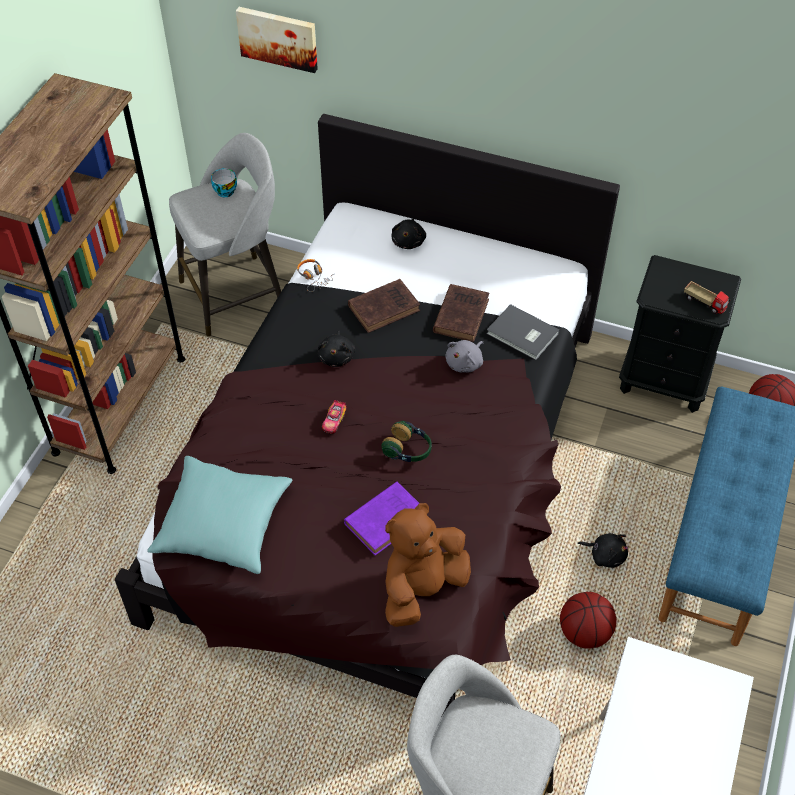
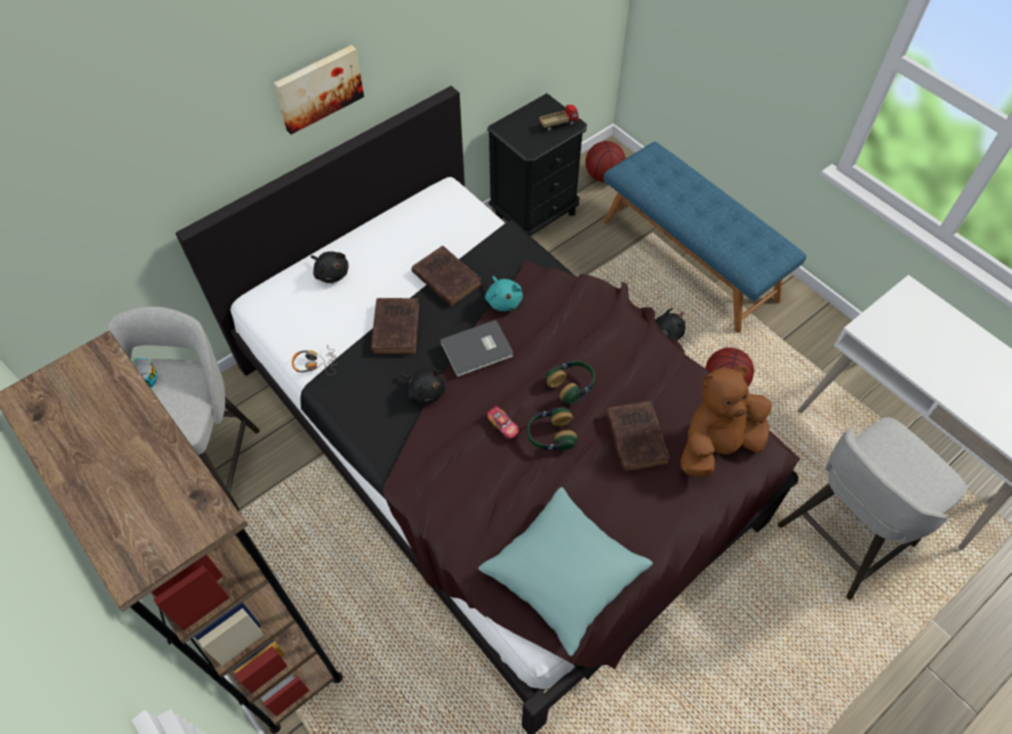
camera: 60 degrees left, 5 degrees up
(278, 37) = (89, 192): picture -> picture (318, 88)
(346, 457) = (550, 435): none -> headphones
(387, 519) = (635, 436): purple book -> brown book
(422, 588) = (717, 445): brown plush toy -> brown plush toy turned 75 degrees clockwise
(465, 363) = (503, 300): grey plush toy -> turquoise plush toy
(522, 335) = (498, 249): grey book -> grey book (478, 350)

